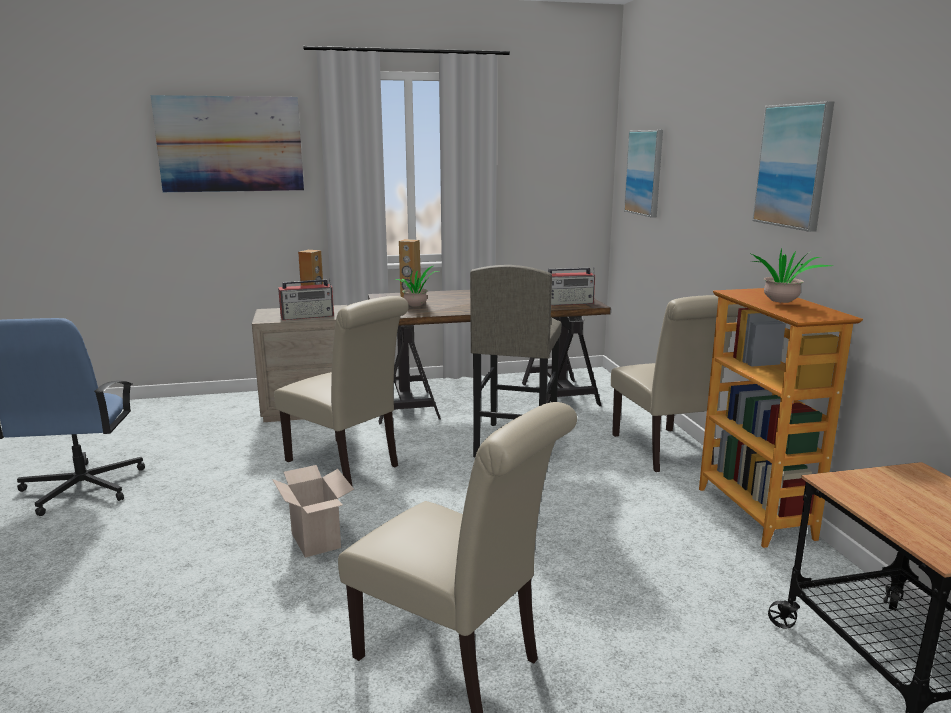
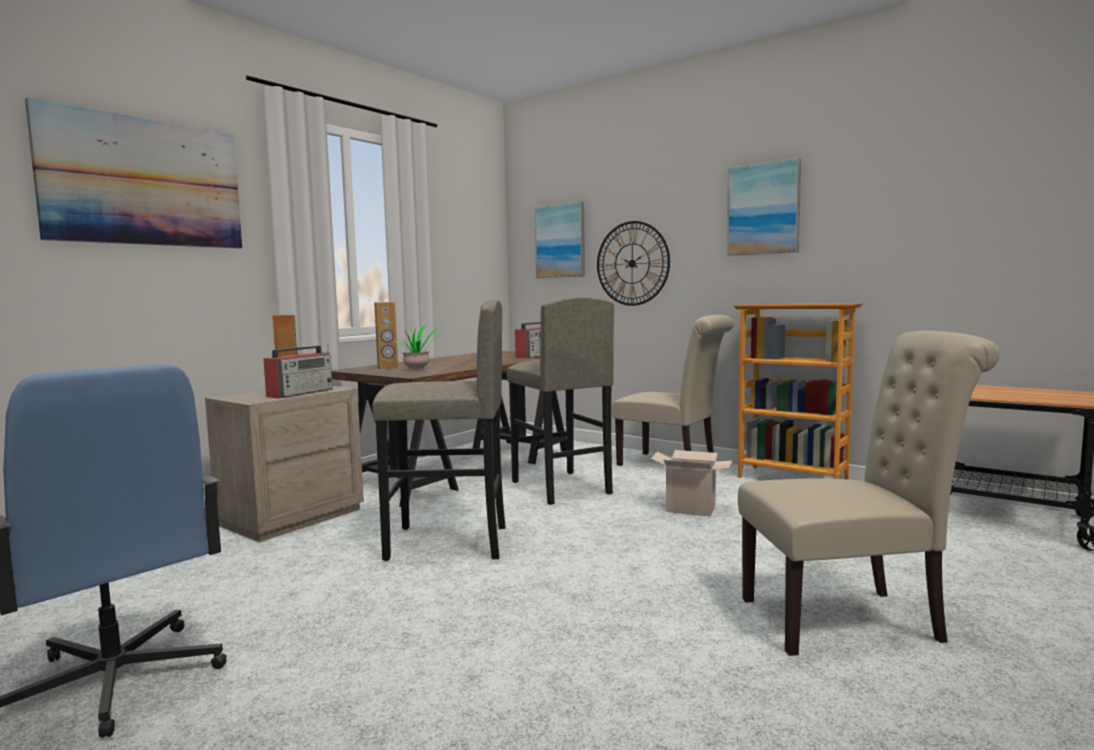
camera: 40 degrees left, 10 degrees down
(318, 541) = (560, 601): cardboard box -> cardboard box (692, 509)
(347, 465) = (448, 543): beige chair -> grey stool
(688, 211) = (632, 263): none -> wall clock
(780, 304) = (800, 304): potted plant -> none

